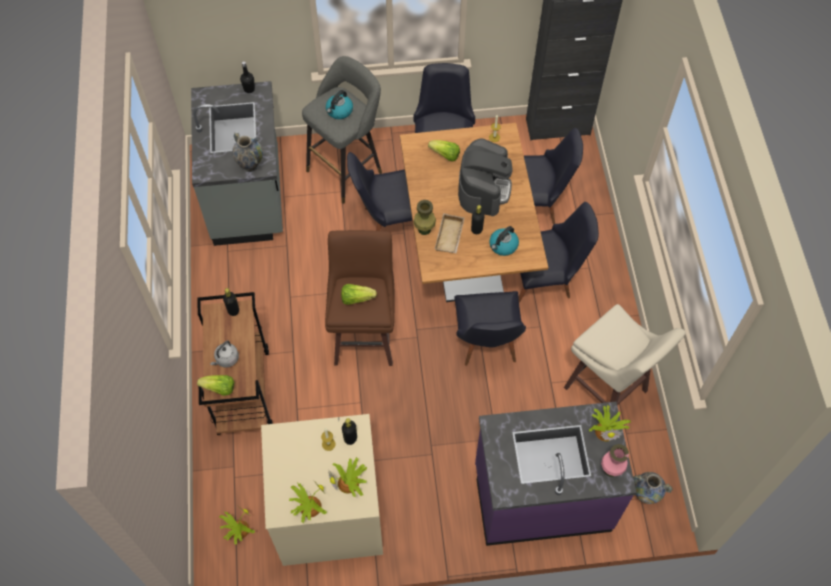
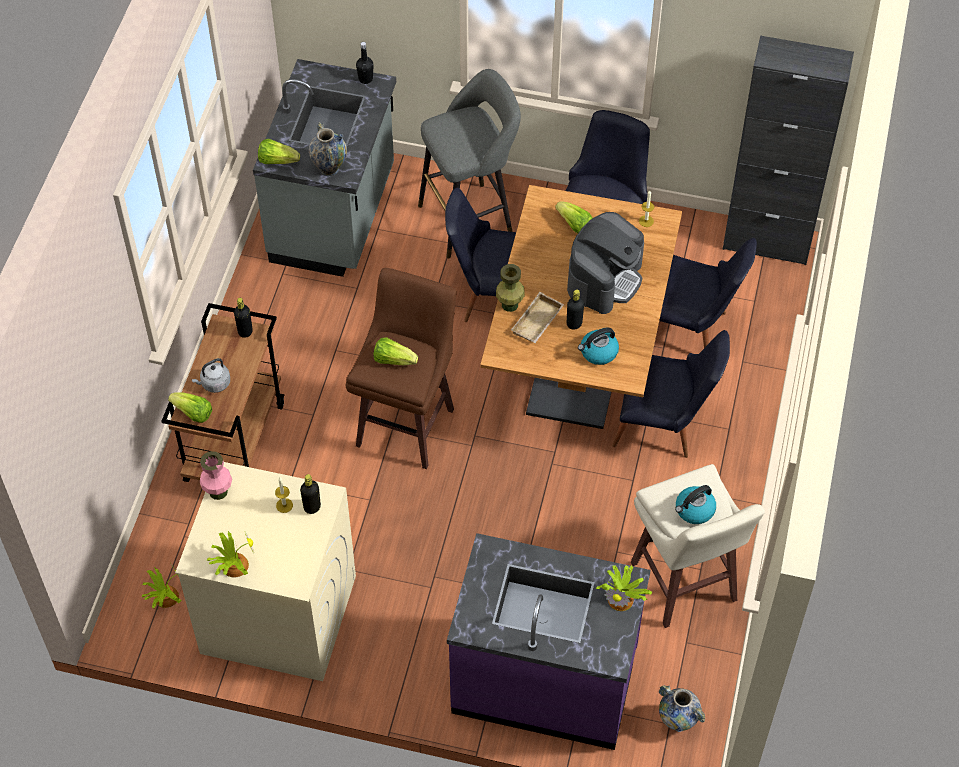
camera: 20 degrees right, 5 degrees down
(208, 170) = (277, 160): none -> lettuce
(339, 111) = (465, 135): kettle -> kettle (694, 510)
(350, 483) = (290, 555): potted plant -> none
(487, 345) = (555, 481): black chair -> none
(611, 469) = (608, 643): pink vase -> pink vase (218, 491)

